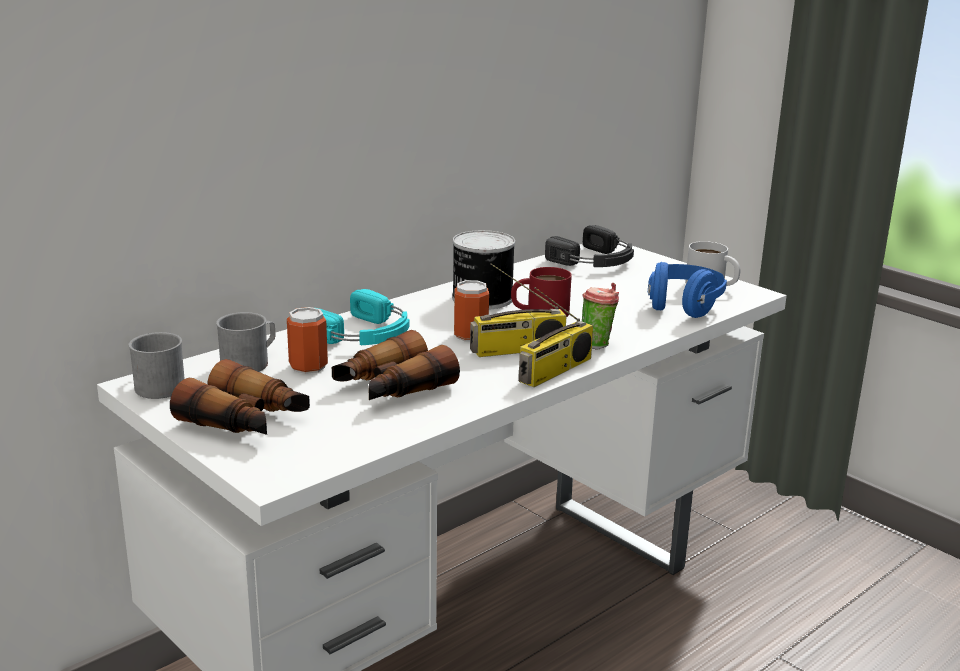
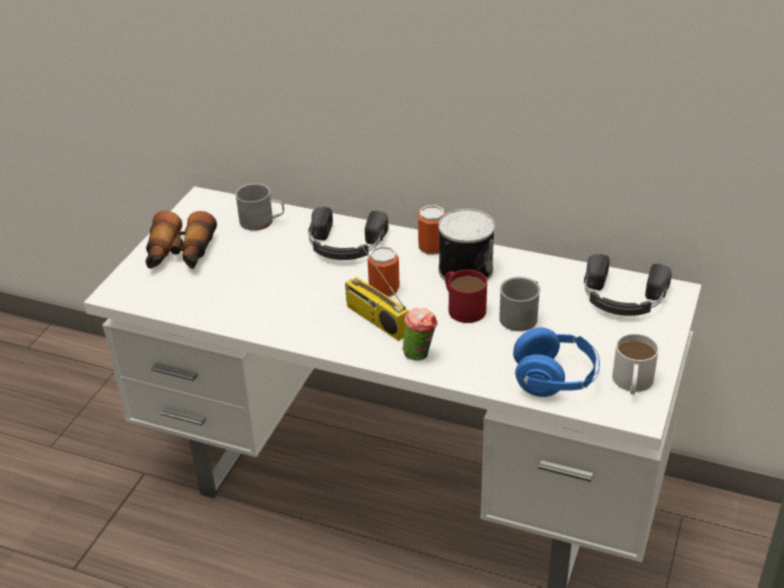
camera: 65 degrees right, 15 degrees up
(157, 385) = (206, 205): grey mug -> grey mug (521, 316)
(308, 366) = (273, 244): can -> can (432, 247)
(364, 334) = (345, 245): turquoise headphones -> black headphones
(391, 388) = (265, 289): binoculars -> none
(555, 371) = (350, 349): radio -> none

